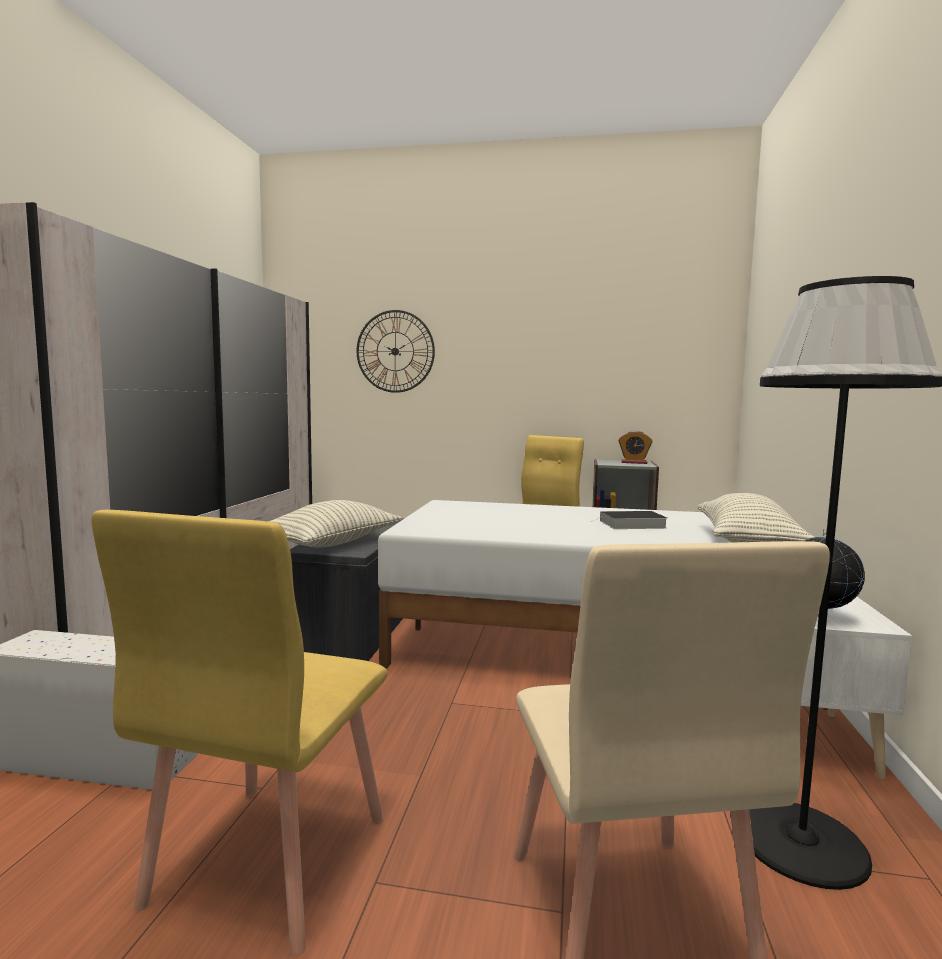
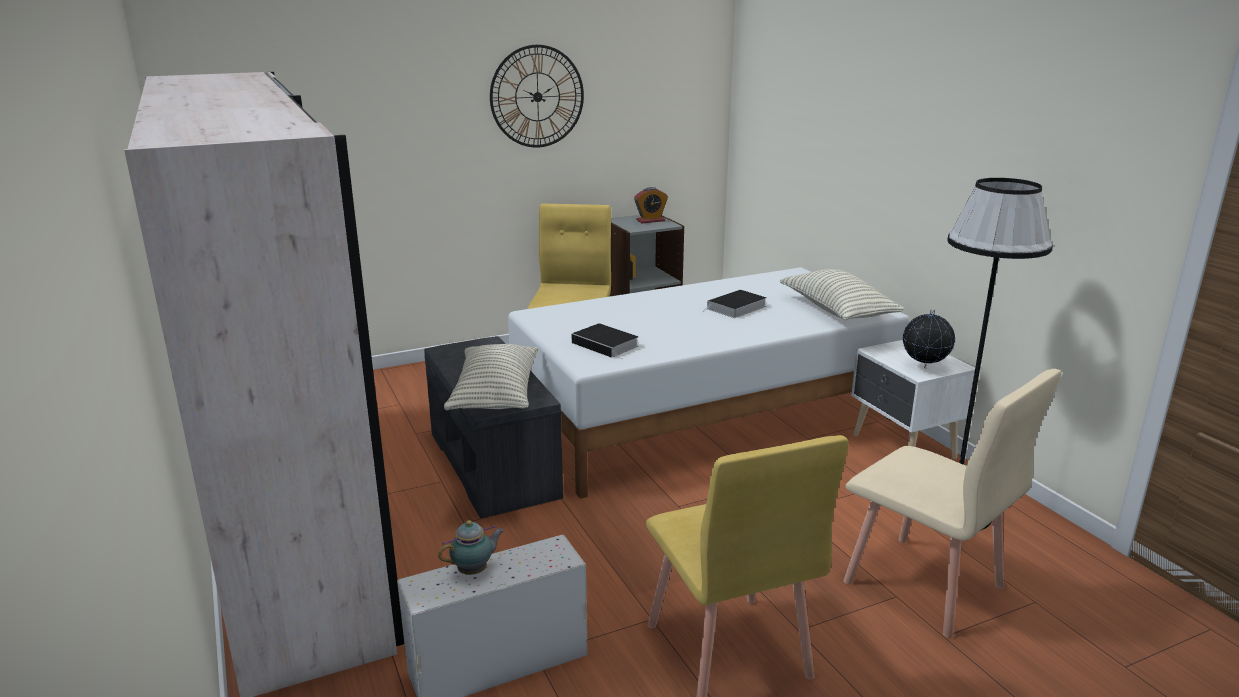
camera: 35 degrees left, 15 degrees up
(80, 642) = (474, 571): none -> teapot
(395, 351) = (357, 113): wall clock -> wall clock (537, 97)
(453, 523) = (607, 345): none -> book

